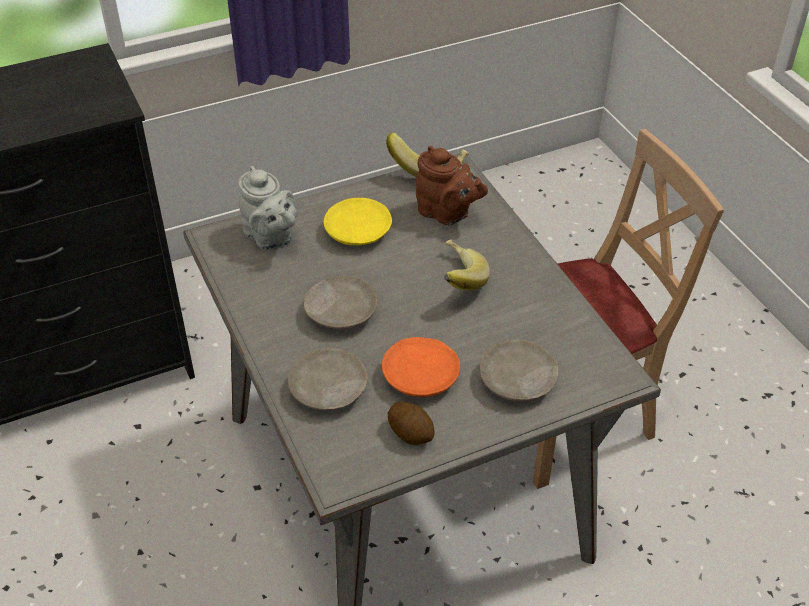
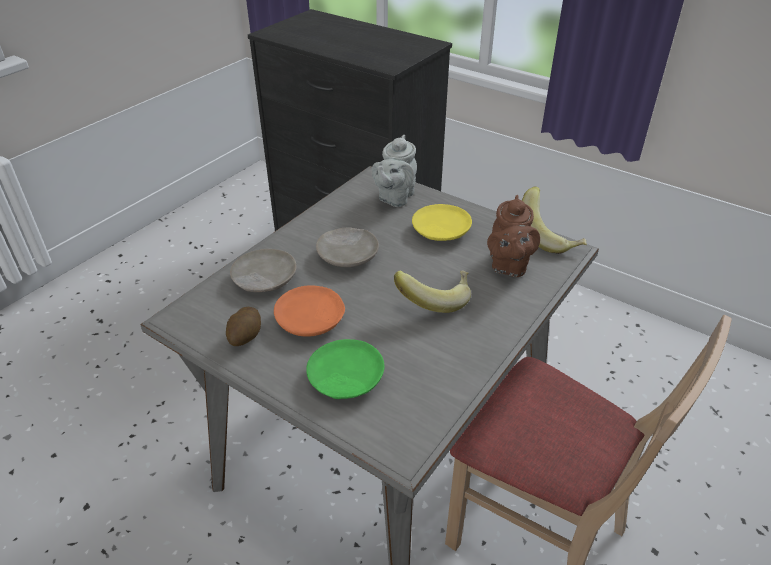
camera: 60 degrees right, 5 degrees down
(517, 380) = (345, 378): beige plate -> green plate

